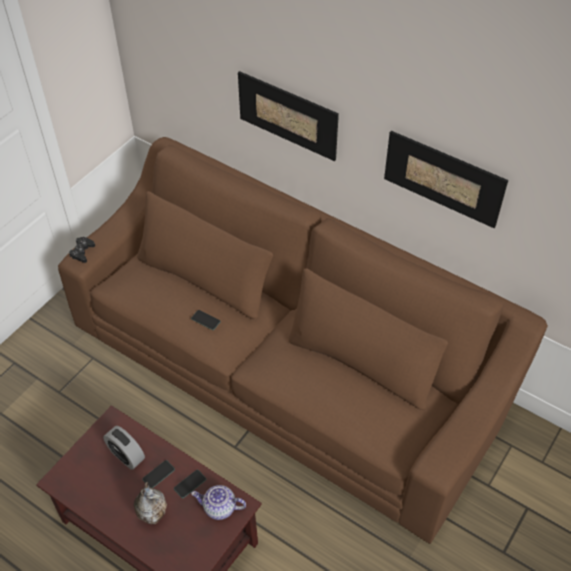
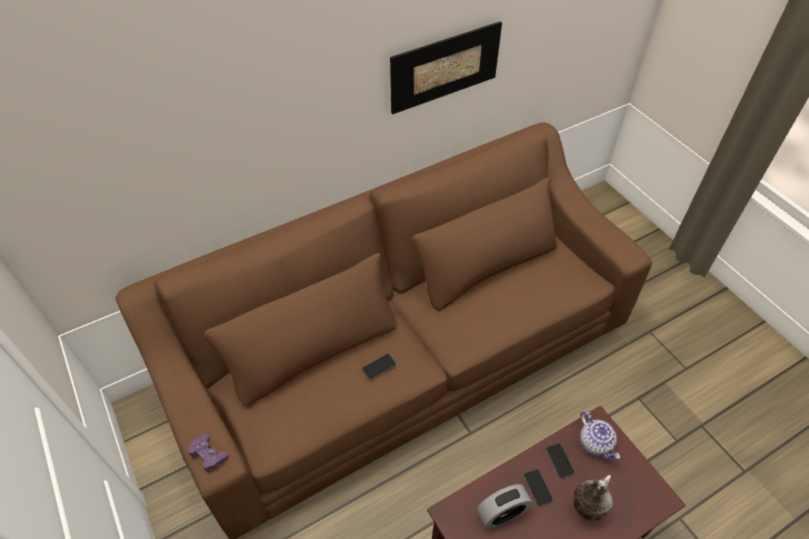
camera: 65 degrees left, 0 degrees up
(82, 252) = (209, 455): black game controller -> purple game controller
(219, 508) = (595, 443): teapot -> teapot turned 60 degrees counterclockwise
(287, 115) = (272, 132): picture -> none

